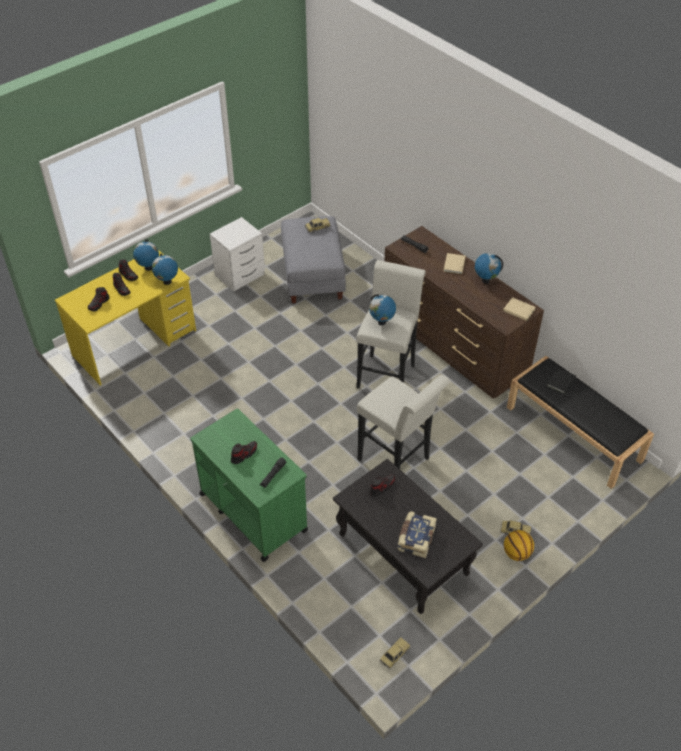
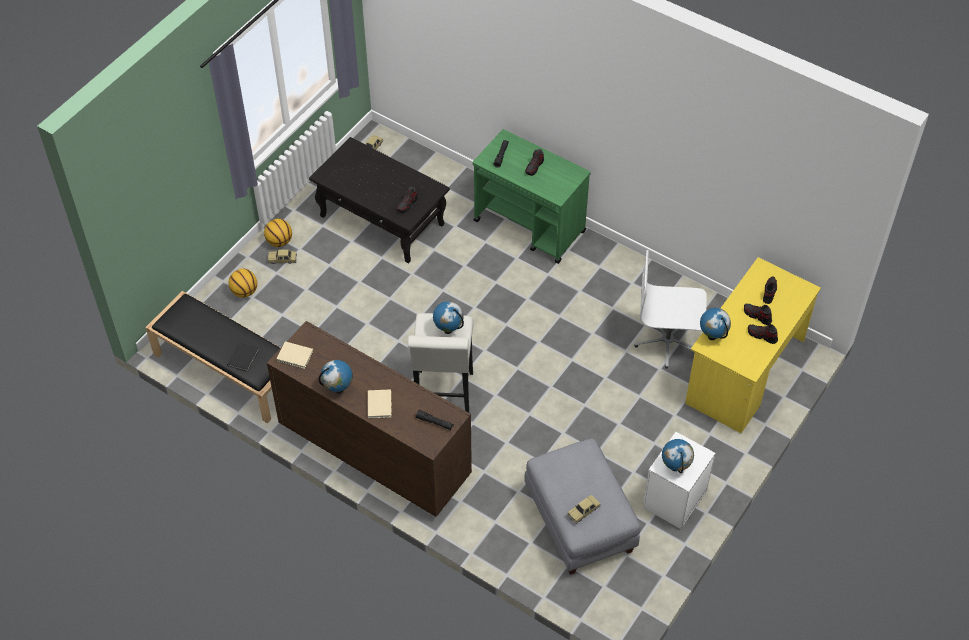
camera: 165 degrees right, 5 degrees up
(148, 268) = (745, 350): globe -> globe (675, 467)
(182, 378) = (667, 341): none -> white office chair
(397, 462) = (407, 300): white stool -> none
(415, 538) = (367, 169): book -> none
(555, 505) = (244, 291): none -> basketball

